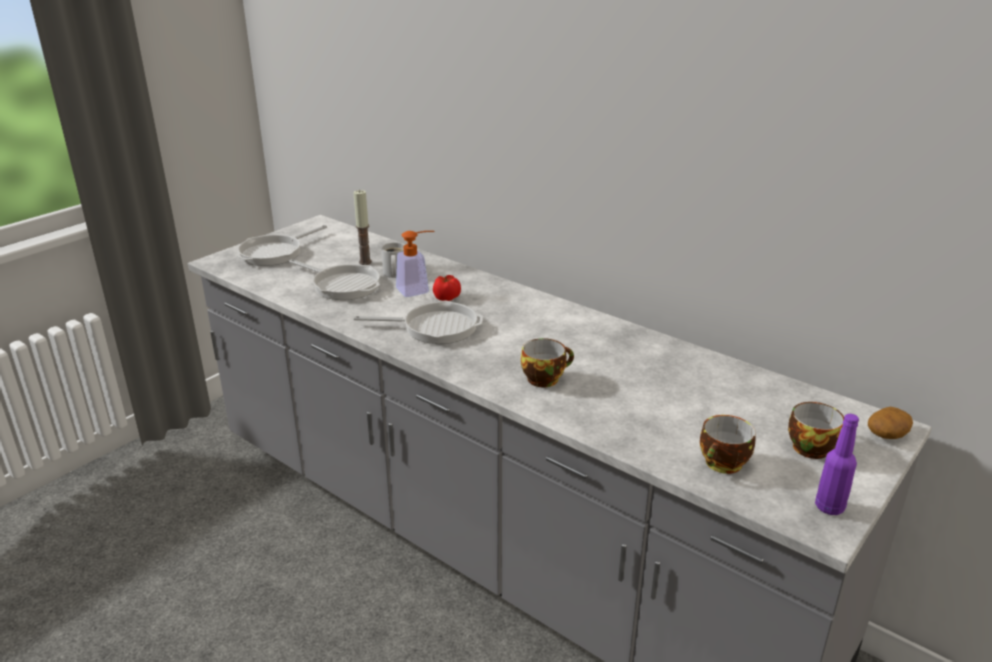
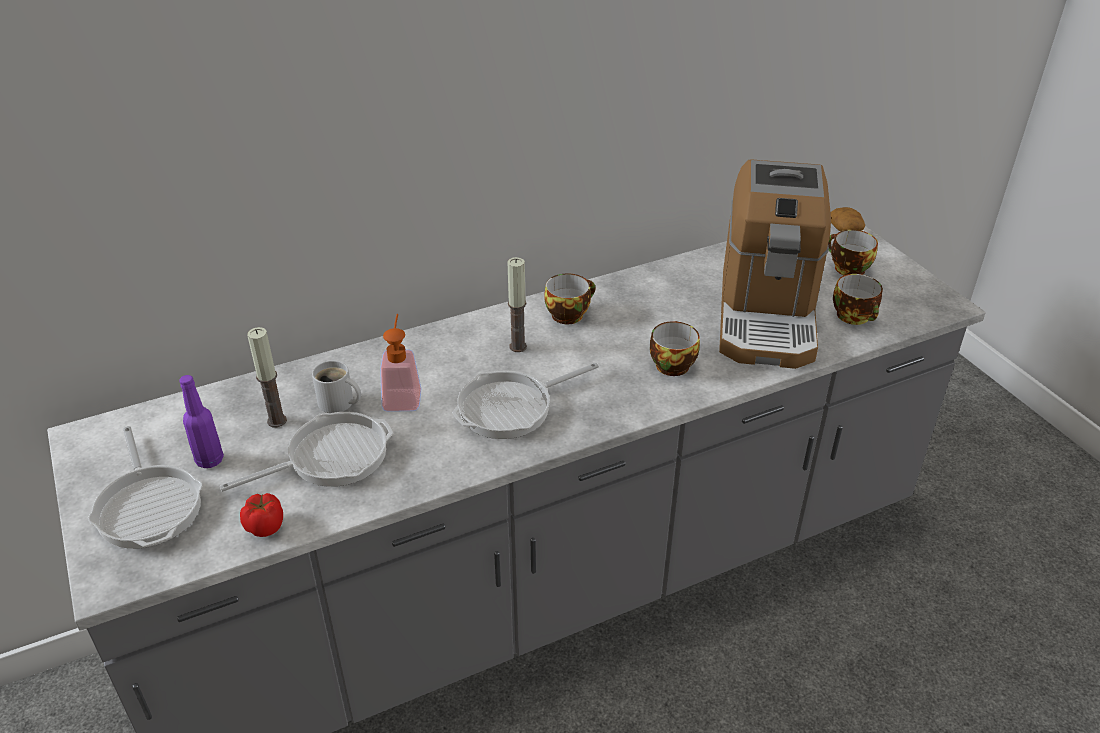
camera: 65 degrees left, 10 degrees up
(435, 327) = (511, 407): frying pan -> frying pan turned 150 degrees counterclockwise
(447, 298) = (445, 378): tomato -> tomato (266, 526)
(506, 313) = (518, 346): none -> candle
(567, 322) = (568, 313): none -> cup
(667, 412) = (766, 315): none -> coffee machine
(829, 507) = (924, 292): purple bottle -> purple bottle (209, 460)

